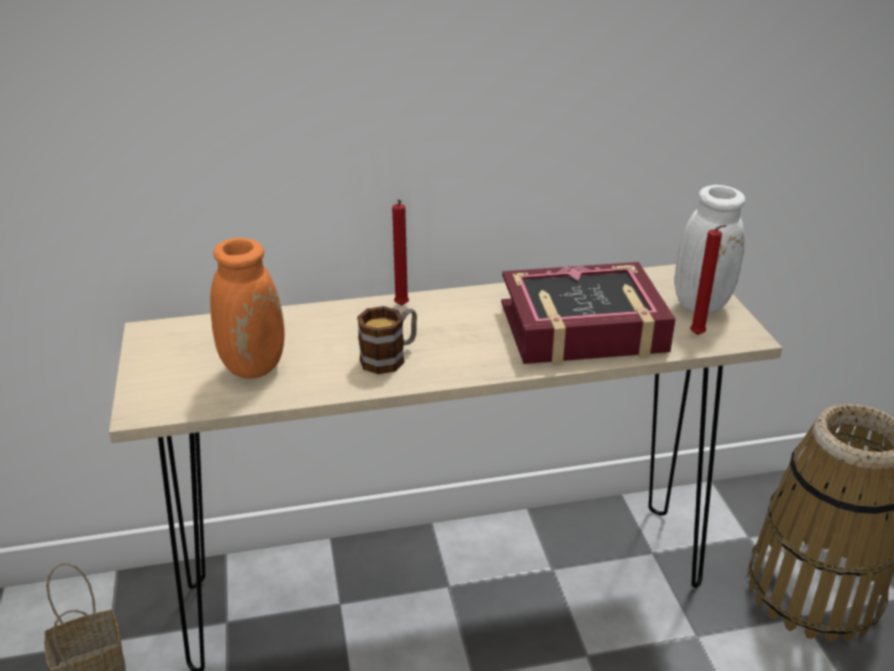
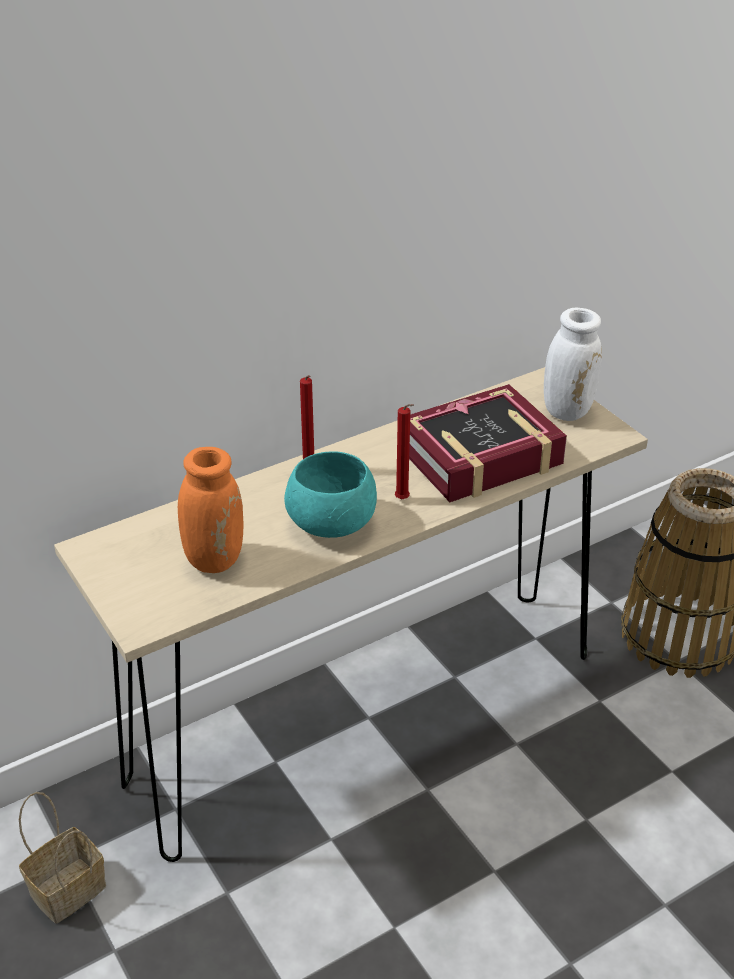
camera: 20 degrees left, 5 degrees up
(390, 357) = (331, 522): mug -> turquoise bowl
(698, 336) = (578, 443): red candle -> red candle (403, 500)

